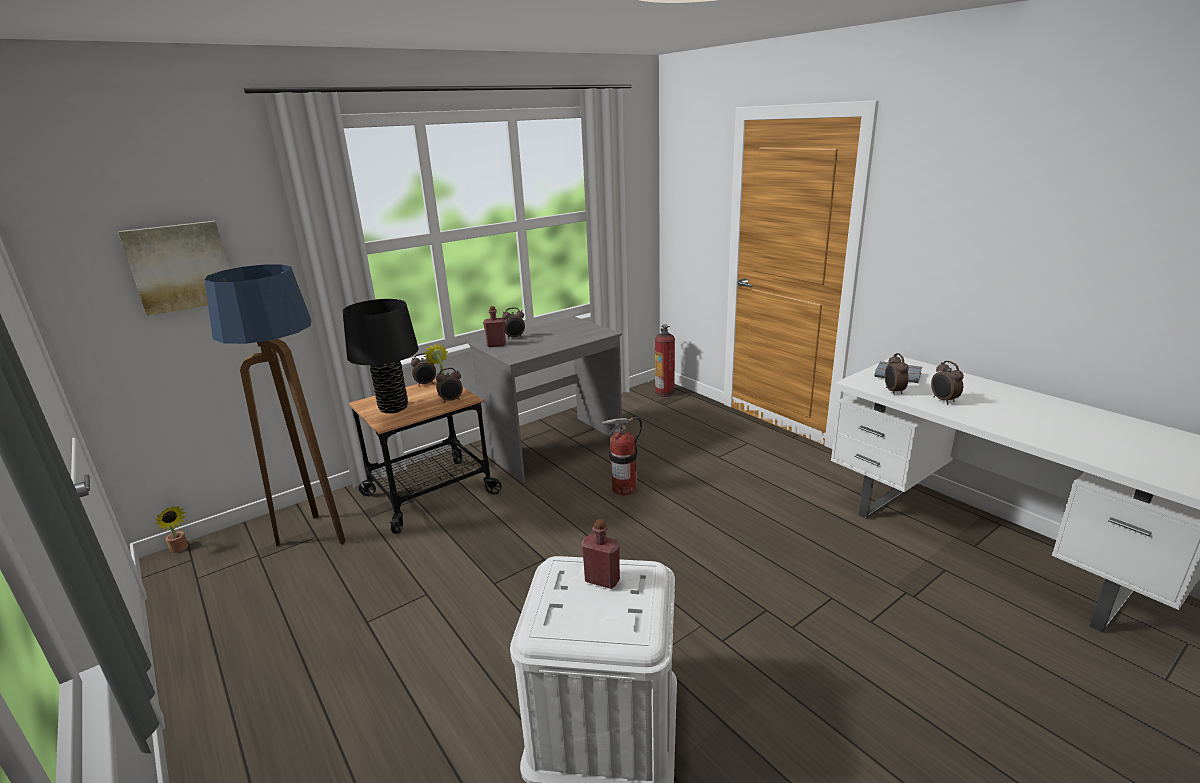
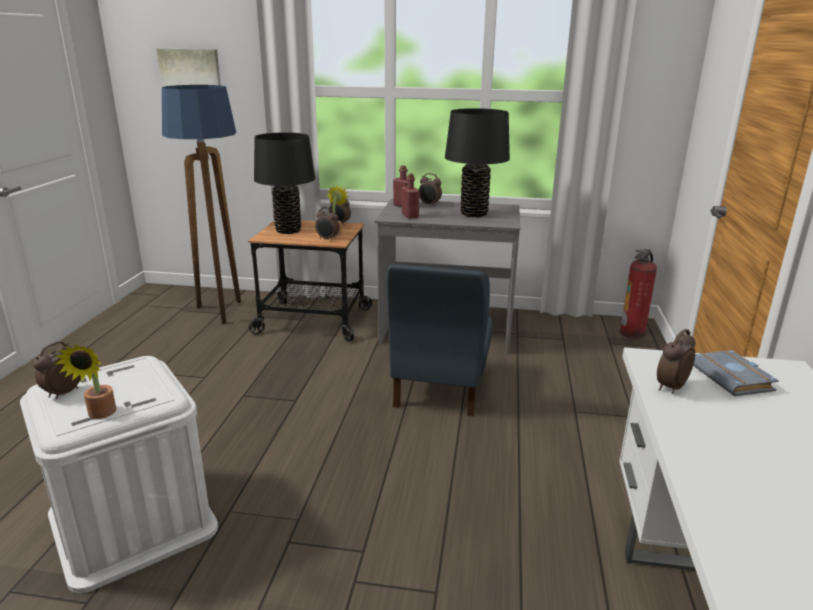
camera: 45 degrees right, 0 degrees up
(180, 549) = (164, 287): potted plant -> potted plant (100, 414)
(566, 333) = (474, 214): none -> black table lamp
(602, 580) = (132, 385): red bottle -> red bottle (410, 216)
(623, 489) = (439, 388): fire extinguisher -> blue chair
(943, 400) = (715, 428): alarm clock -> alarm clock (63, 393)

